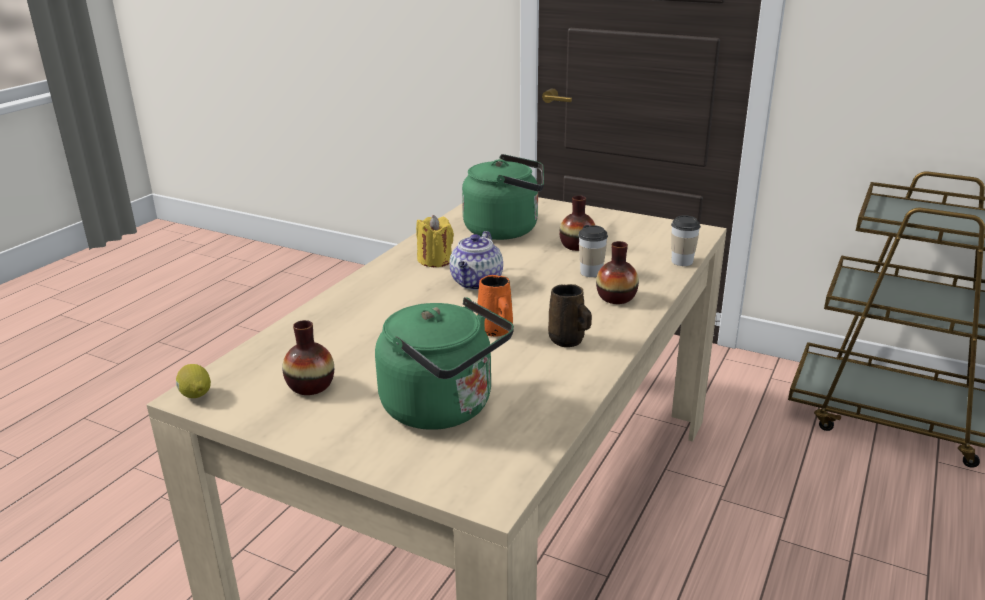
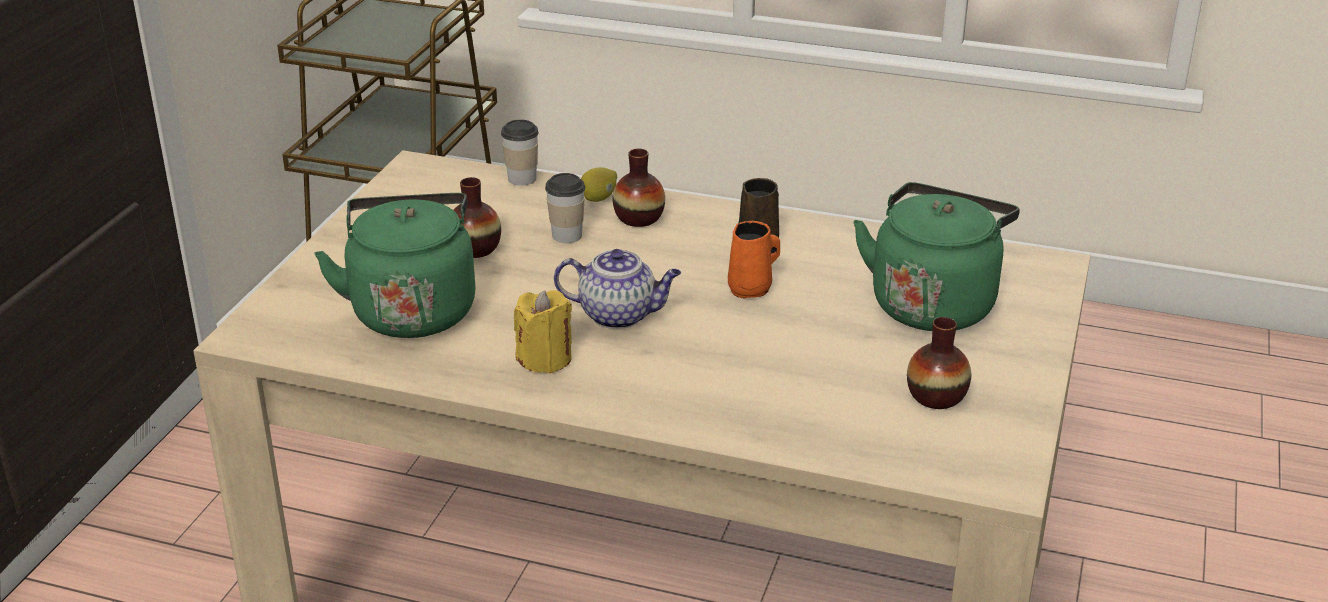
camera: 100 degrees left, 5 degrees up
(196, 395) = (1003, 479): lemon -> lemon (599, 198)

